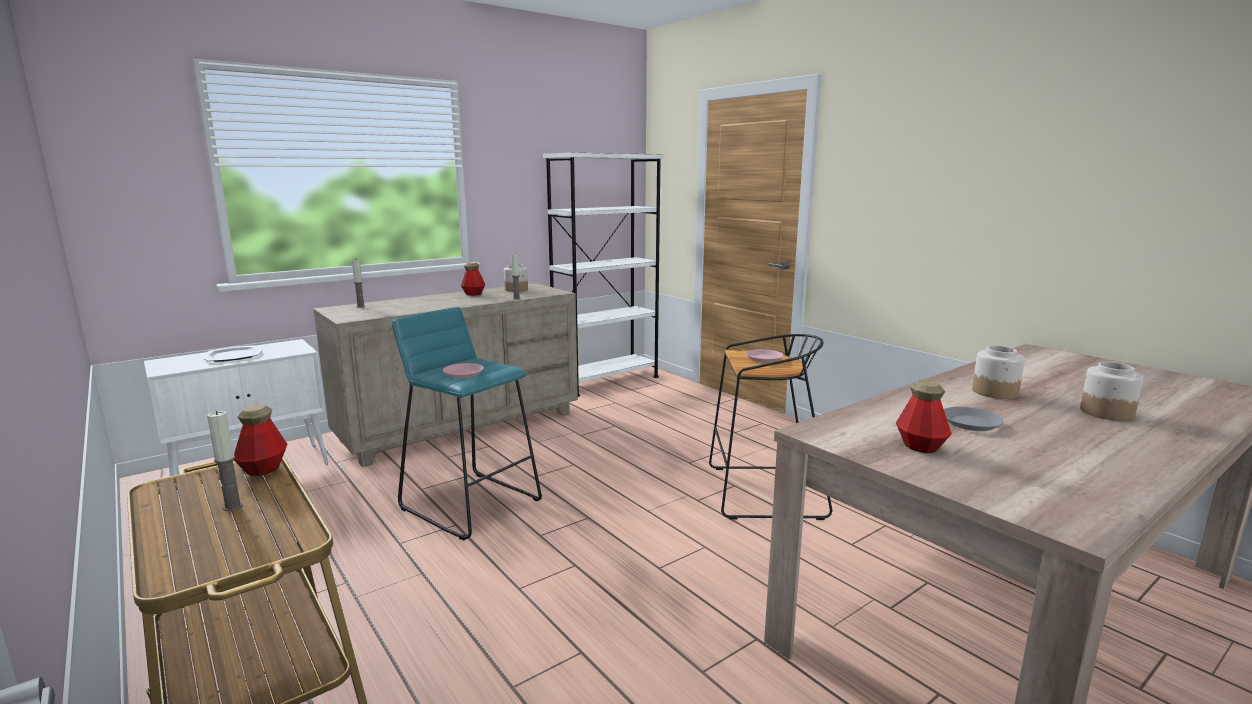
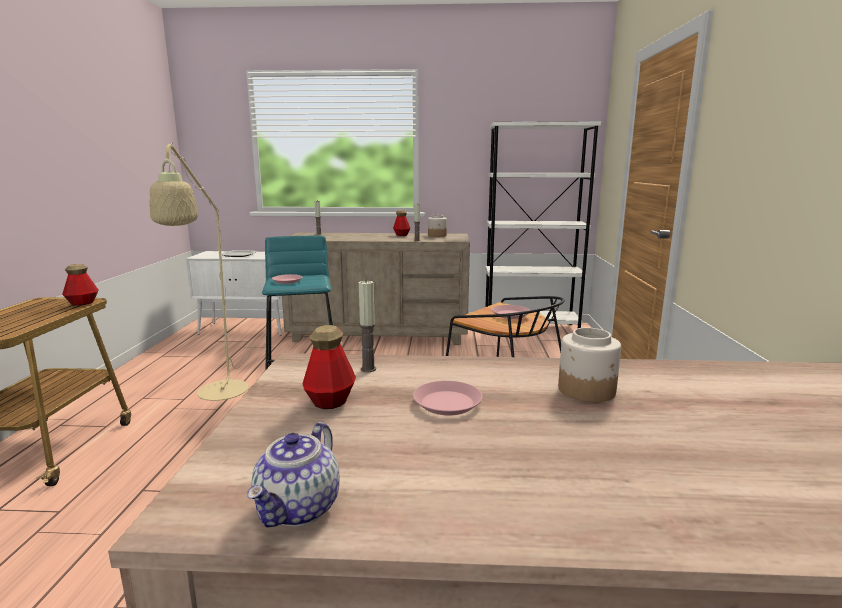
camera: 40 degrees right, 0 degrees up
(233, 507) = (32, 315): candle -> candle (368, 369)
(392, 558) = (219, 395): none -> beige floor lamp
(971, 423) = (447, 403): grey plate -> pink plate
(1094, 499) = (299, 509): none -> teapot
(1105, 413) = (664, 456): jar -> none

